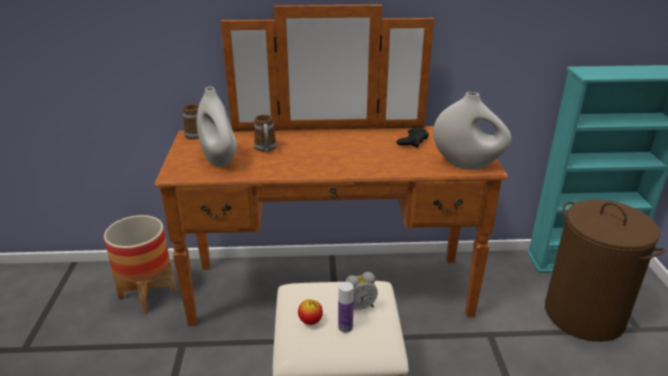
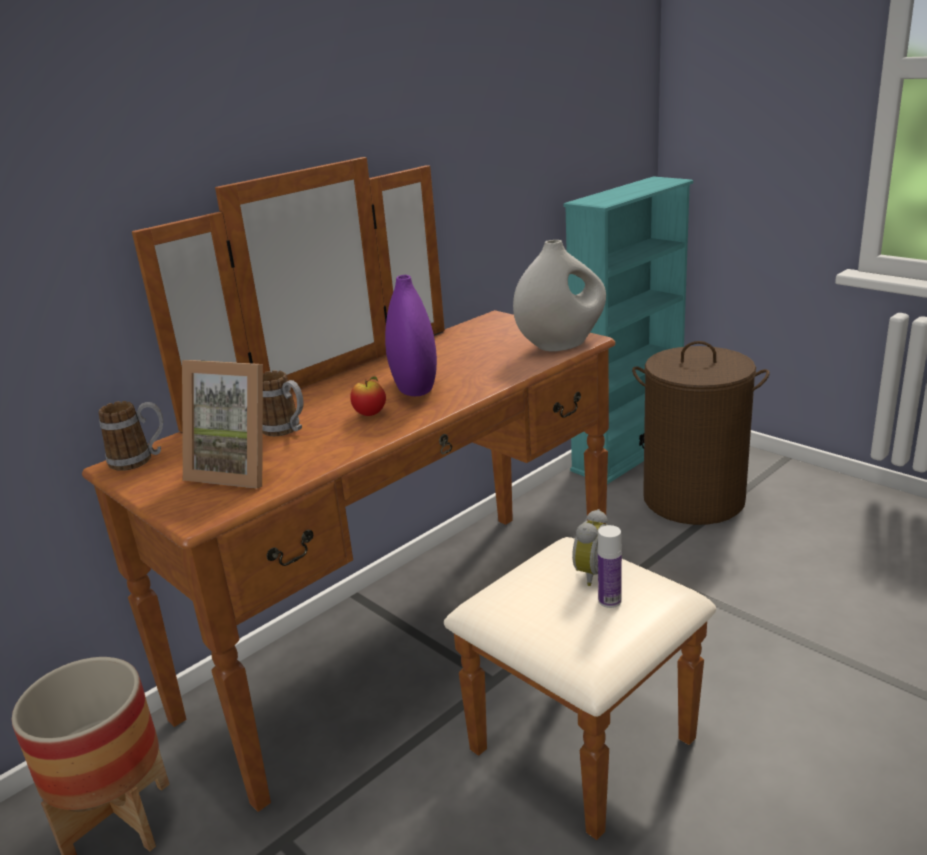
camera: 40 degrees left, 5 degrees down
(219, 159) = (239, 469): white vase -> picture frame
(310, 321) = (563, 620): apple -> apple (370, 414)
(352, 153) = (414, 387): none -> purple vase
(412, 141) = (460, 348): black game controller -> none

